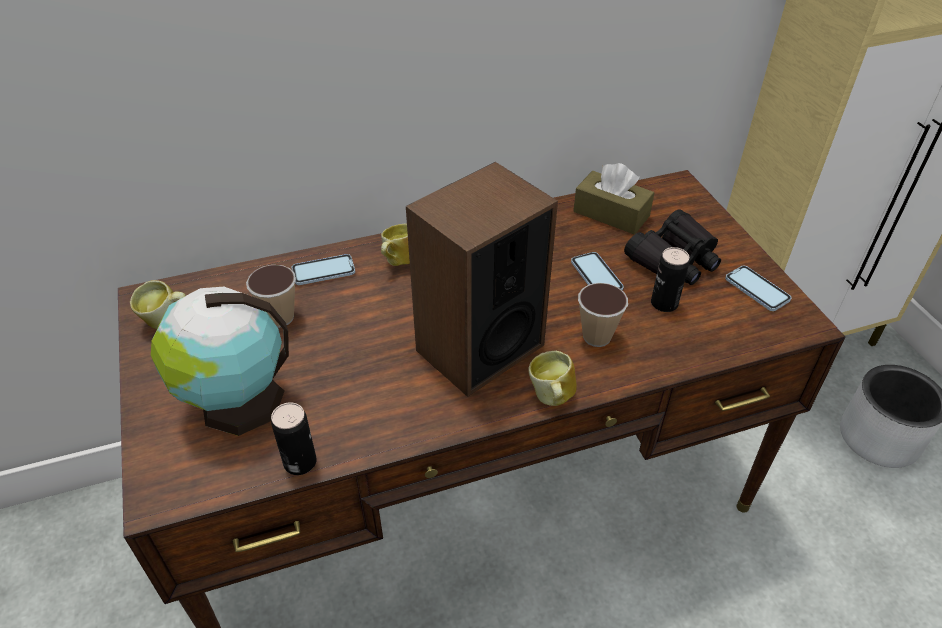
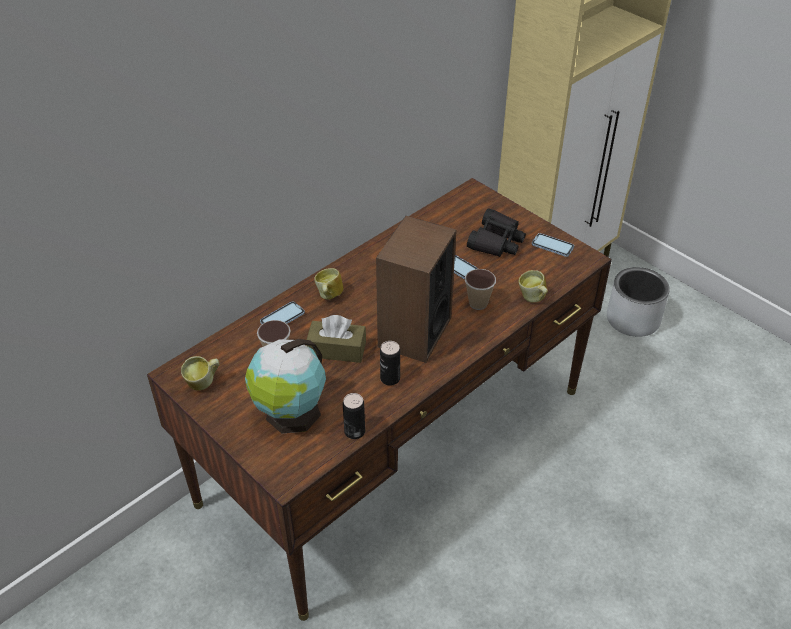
camera: 25 degrees left, 0 degrees up
(550, 398) = (473, 347): mug -> mug (532, 299)
(611, 214) = (442, 222): brown tissue box -> brown tissue box (337, 349)
(664, 303) = (505, 271): can -> can (390, 378)

